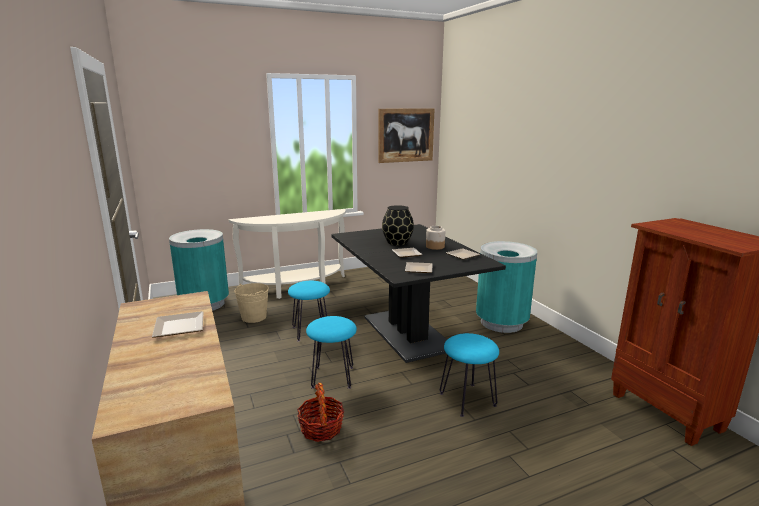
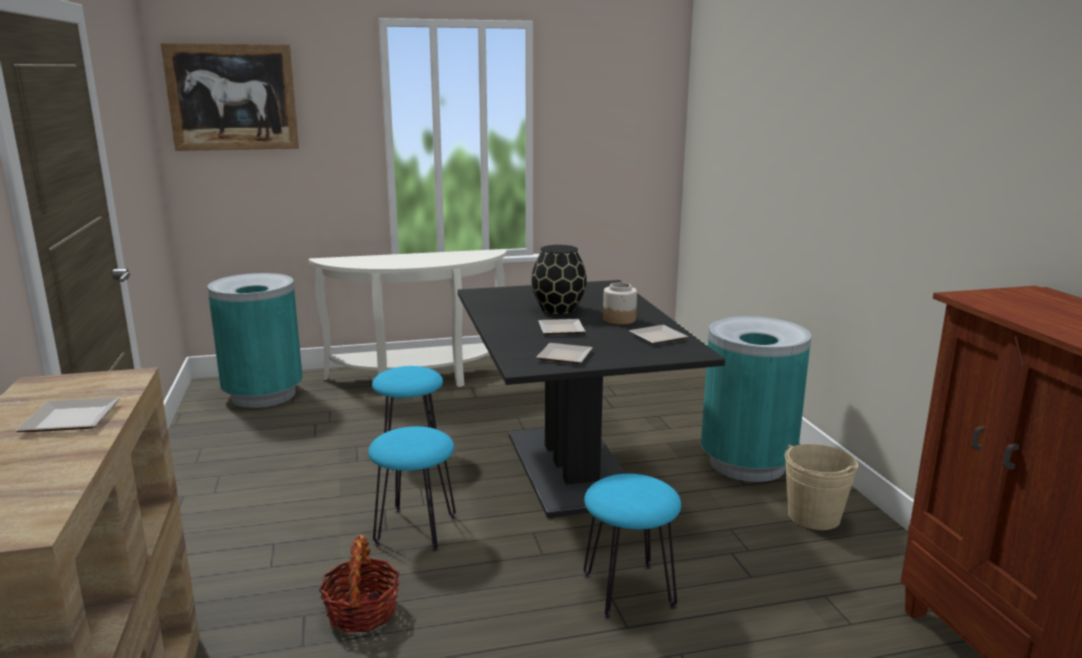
camera: 10 degrees right, 0 degrees up
(254, 317) = (330, 421): beige bucket -> beige bucket (813, 516)
(406, 135) = (623, 125): picture -> picture (232, 97)

